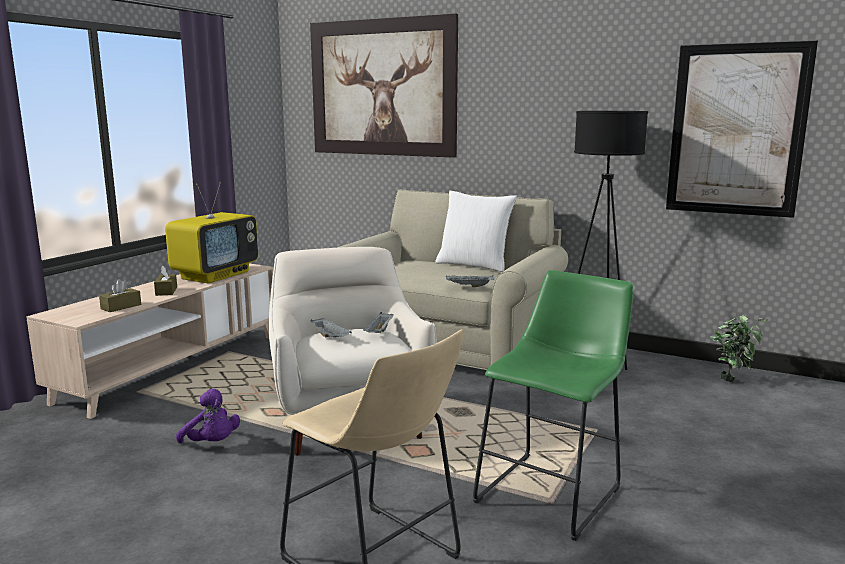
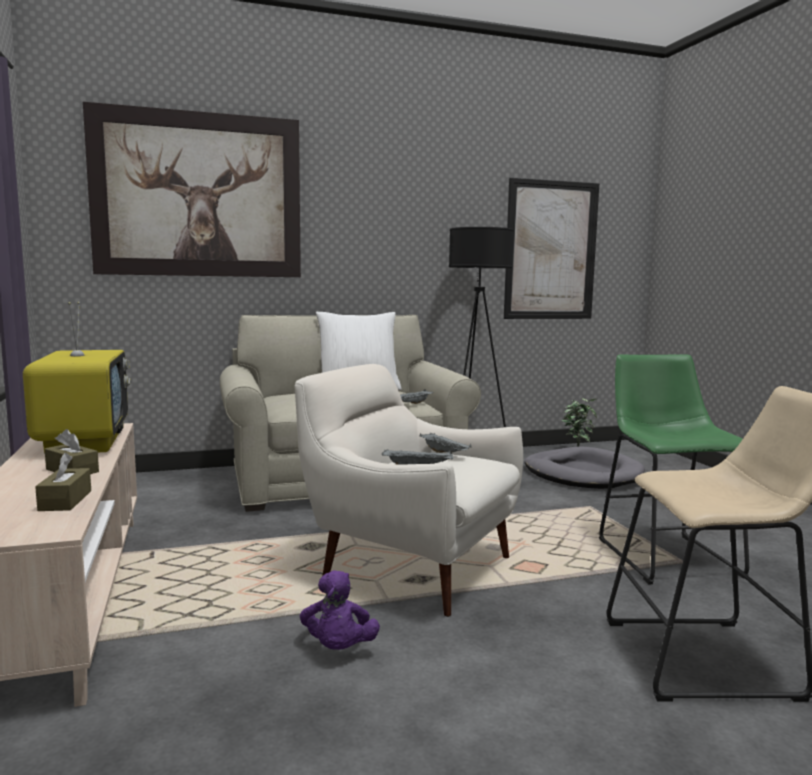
camera: 45 degrees left, 5 degrees down
(212, 443) = (338, 648): purple plush toy -> purple plush toy turned 90 degrees clockwise
(676, 401) = (582, 474): none -> grey dog bed

